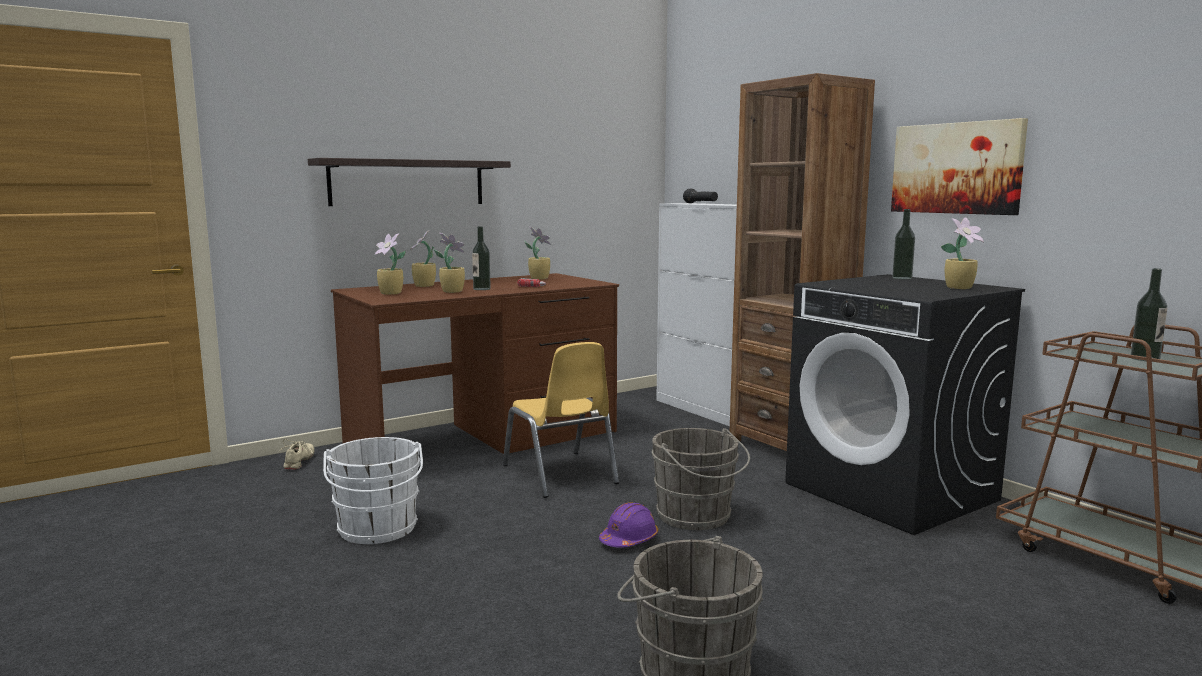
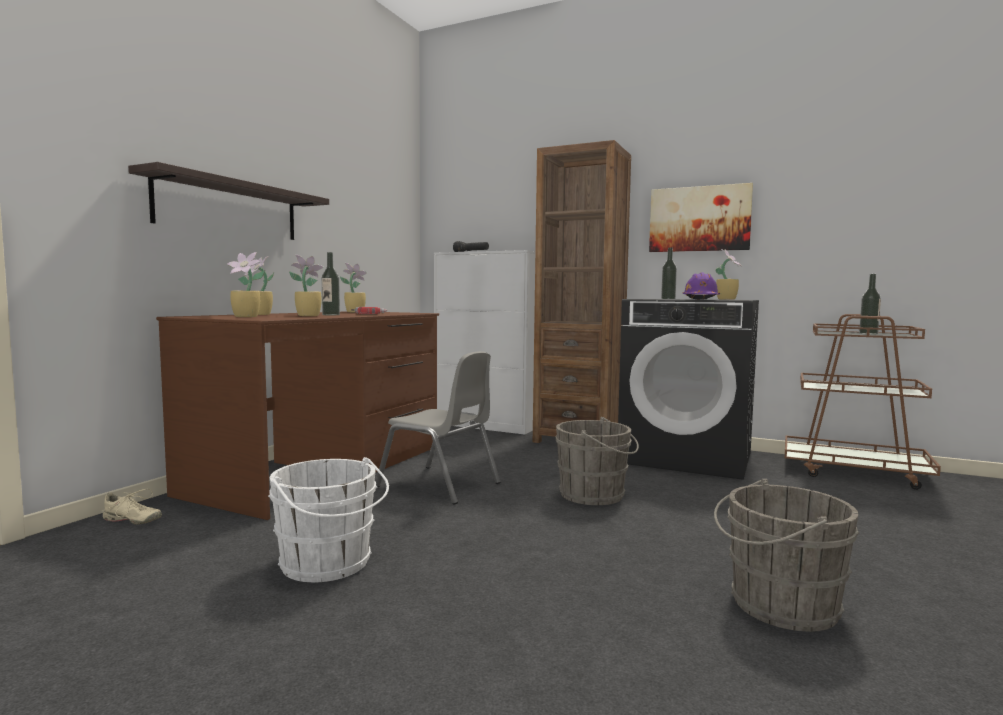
camera: 30 degrees left, 5 degrees down
(299, 462) = (132, 520): beige shoe -> beige shoe turned 135 degrees clockwise
(560, 474) = (439, 485): yellow chair -> grey chair
(629, 540) = (574, 521): purple hard hat -> purple hard hat (700, 299)

